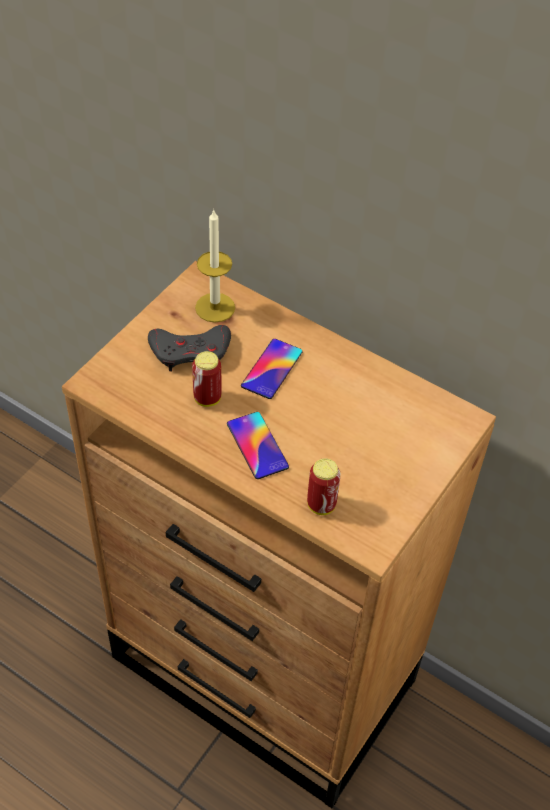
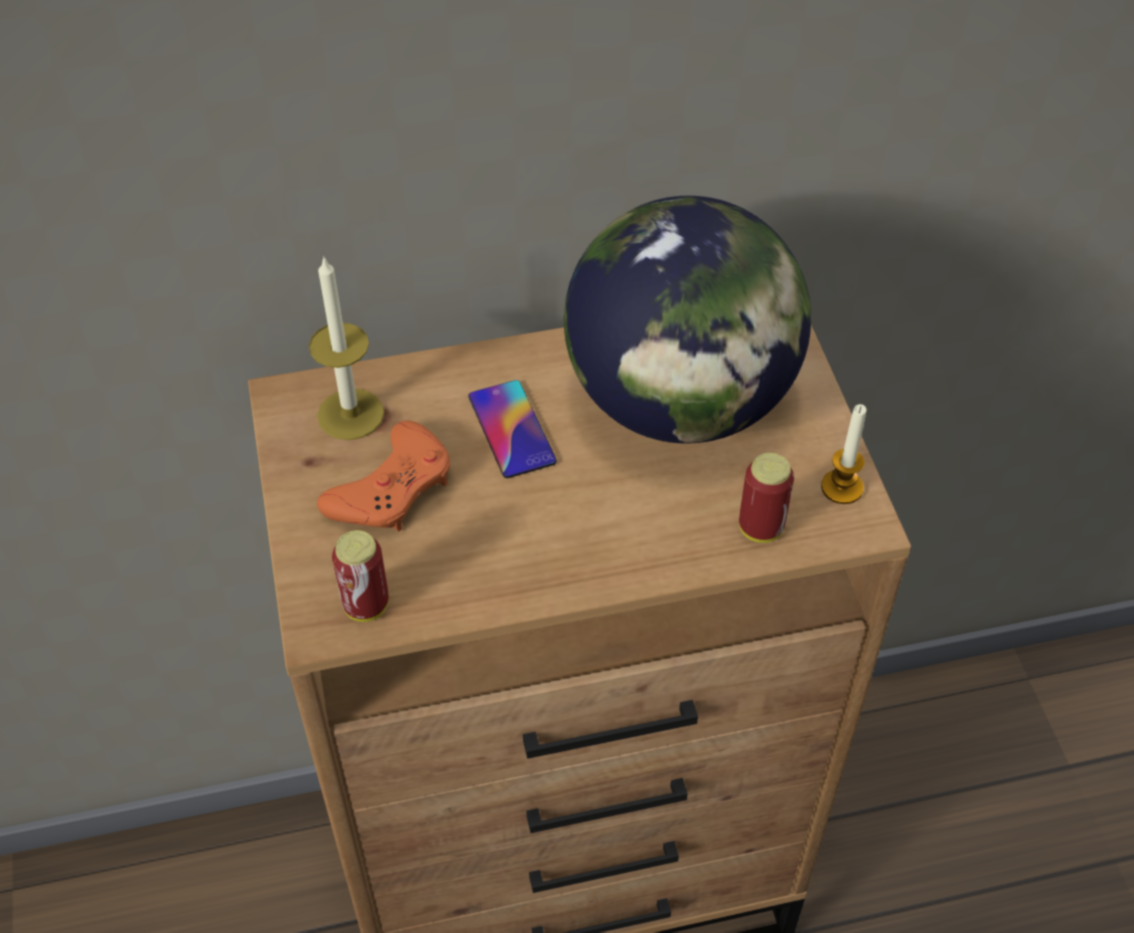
camera: 45 degrees left, 0 degrees up
(190, 352) = (392, 488): grey game controller -> orange game controller
(207, 398) = (485, 524): can -> can (366, 605)
(257, 445) = (611, 526): phone -> none
(363, 420) = (680, 402): none -> globe
(385, 522) = (842, 487): none -> candle

